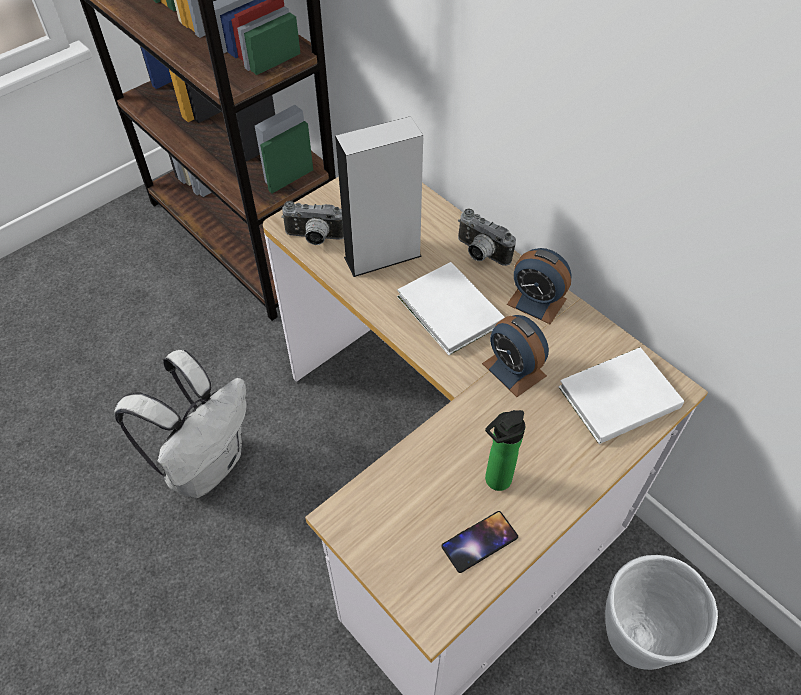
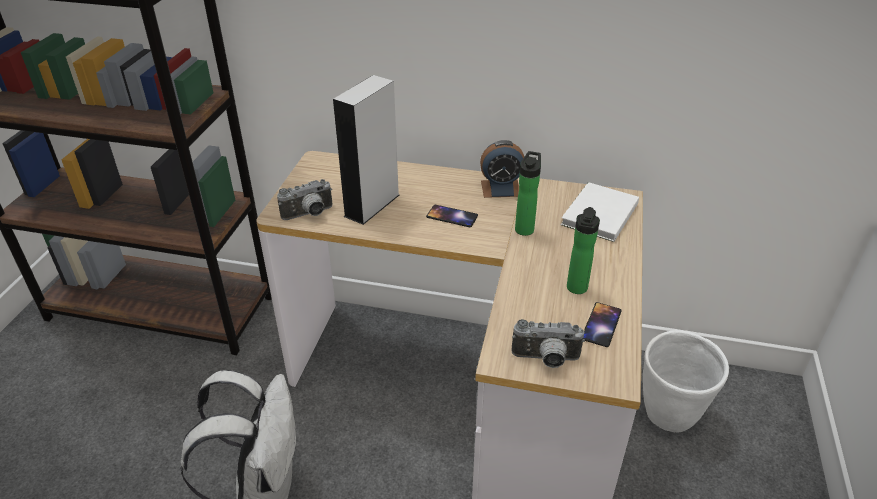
camera: 35 degrees left, 15 degrees down
(450, 313) = (452, 216): white book -> phone
(480, 254) = (438, 178): camera -> camera (546, 360)
(514, 369) = (525, 228): alarm clock -> bottle

